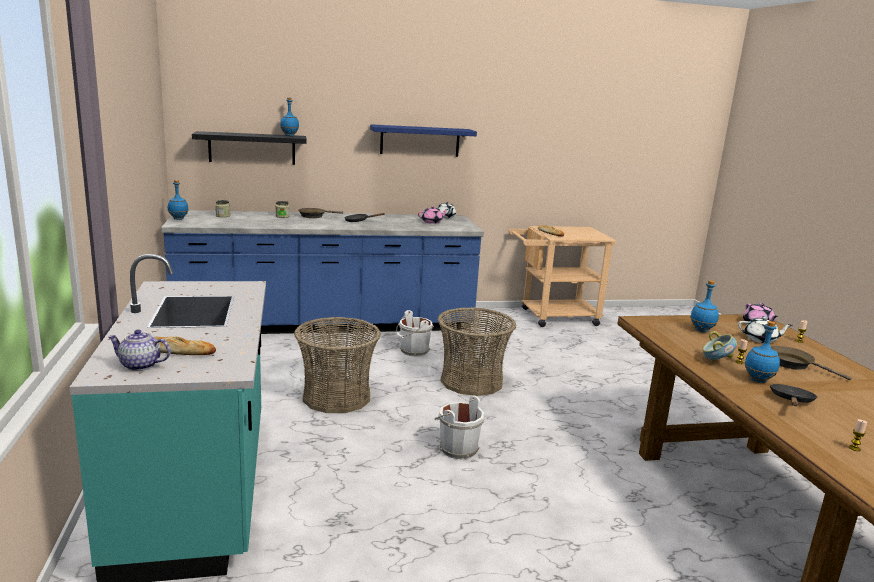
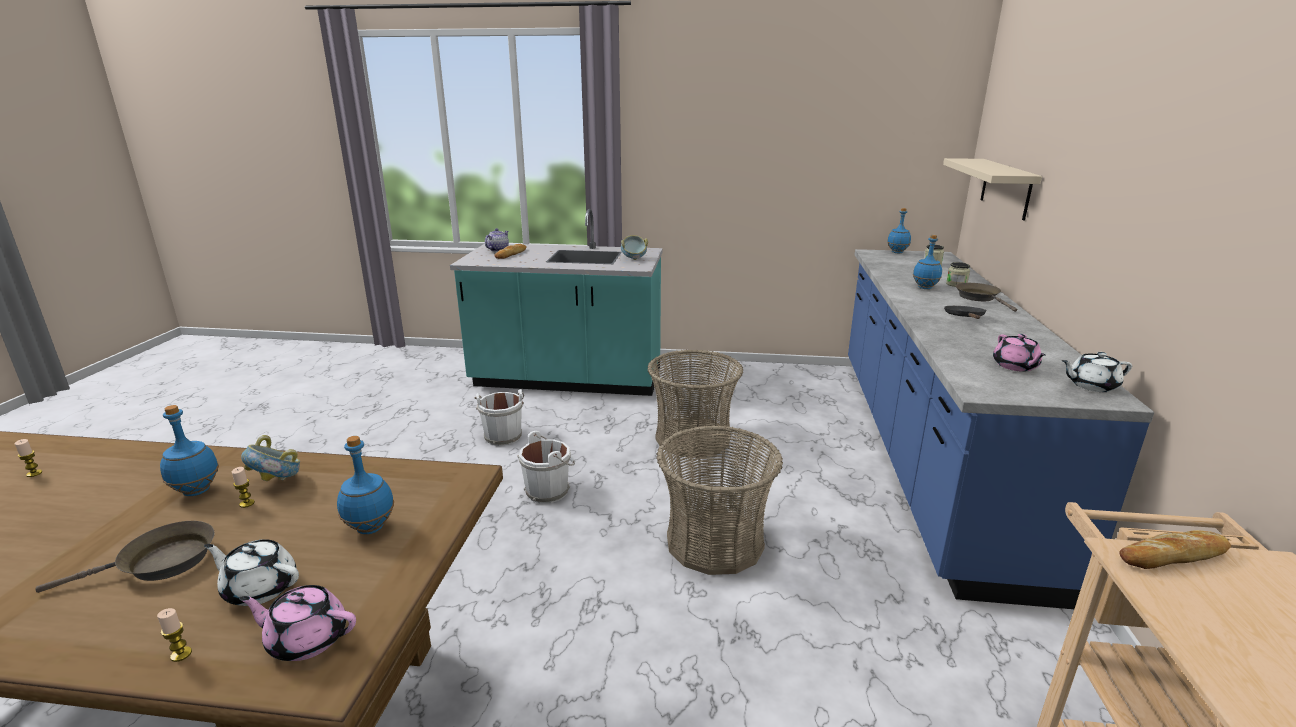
camera: 110 degrees right, 5 degrees up
(209, 289) = (633, 259): none -> bowl
(252, 148) = (1005, 188): black shelf -> beige shelf
(289, 135) = (1014, 172): blue bottle -> blue bottle (925, 288)
(413, 351) = (830, 509): white bucket -> white bucket (502, 436)
(420, 141) = (1150, 209): blue shelf -> none
(760, 339) = (260, 588): white teapot -> white teapot turned 75 degrees clockwise
(791, 401) = (133, 488): black frying pan -> none

